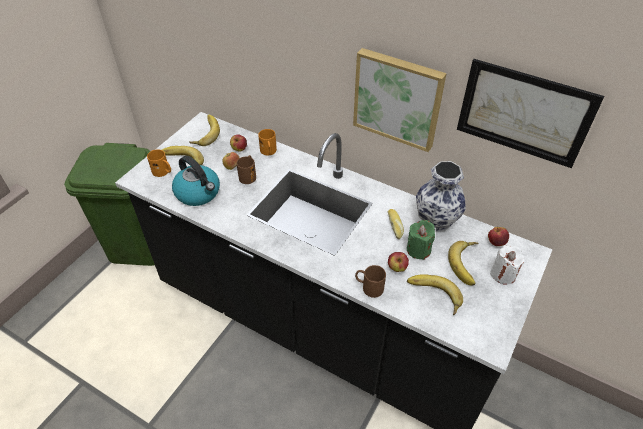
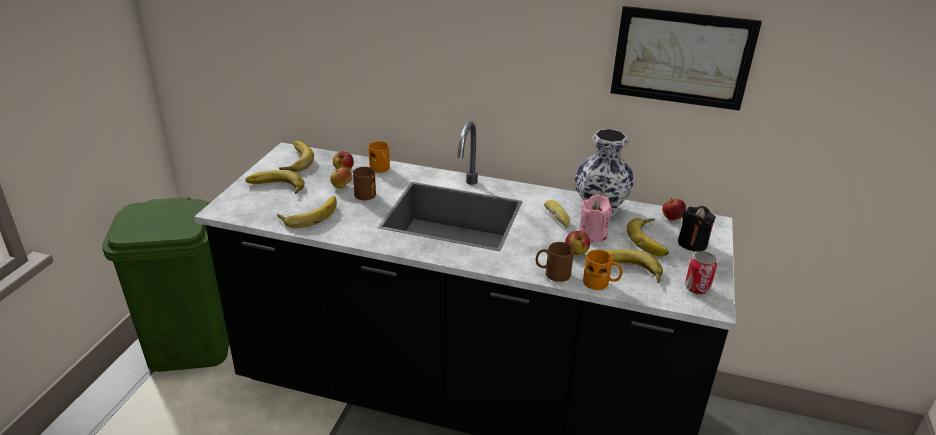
camera: 15 degrees left, 15 degrees down
(163, 172) = (255, 200): orange mug -> orange mug (601, 283)
(198, 193) = (309, 214): kettle -> banana
(398, 98) = (540, 70): picture -> none
(418, 249) = (592, 234): green candle -> pink candle
(487, 325) = (697, 288): none -> can
(503, 274) = (692, 243): white candle -> black candle

